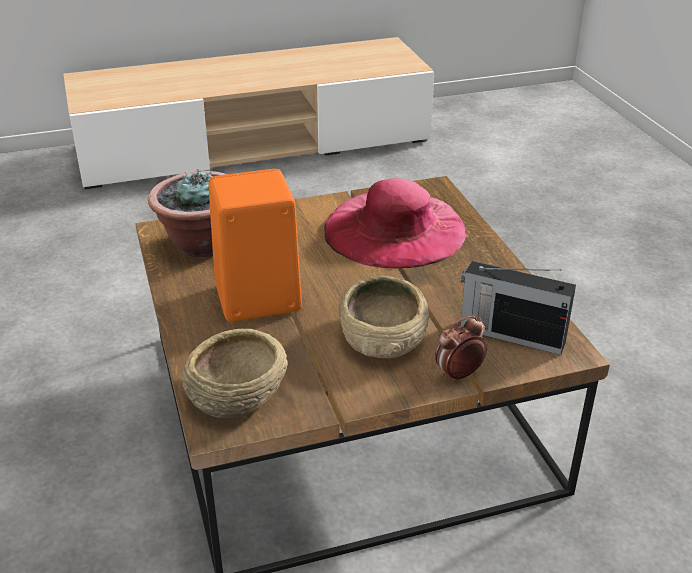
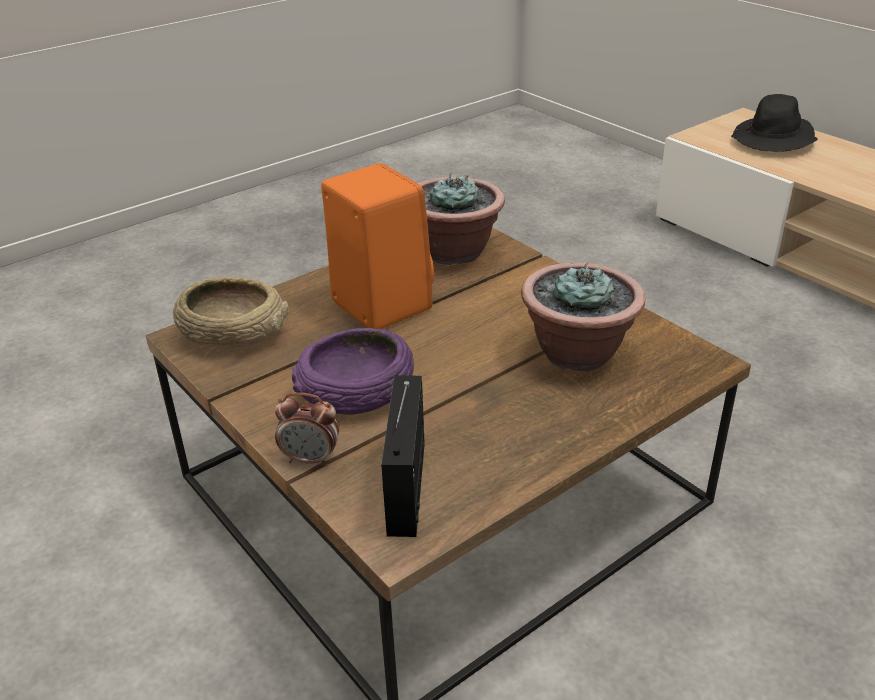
camera: 70 degrees right, 0 degrees up
(134, 82) = (773, 140): none -> black hat
(383, 336) = (357, 393): beige bowl -> purple bowl
(394, 229) = (577, 353): pink hat -> potted plant
(458, 375) = (311, 459): alarm clock -> alarm clock turned 150 degrees clockwise

